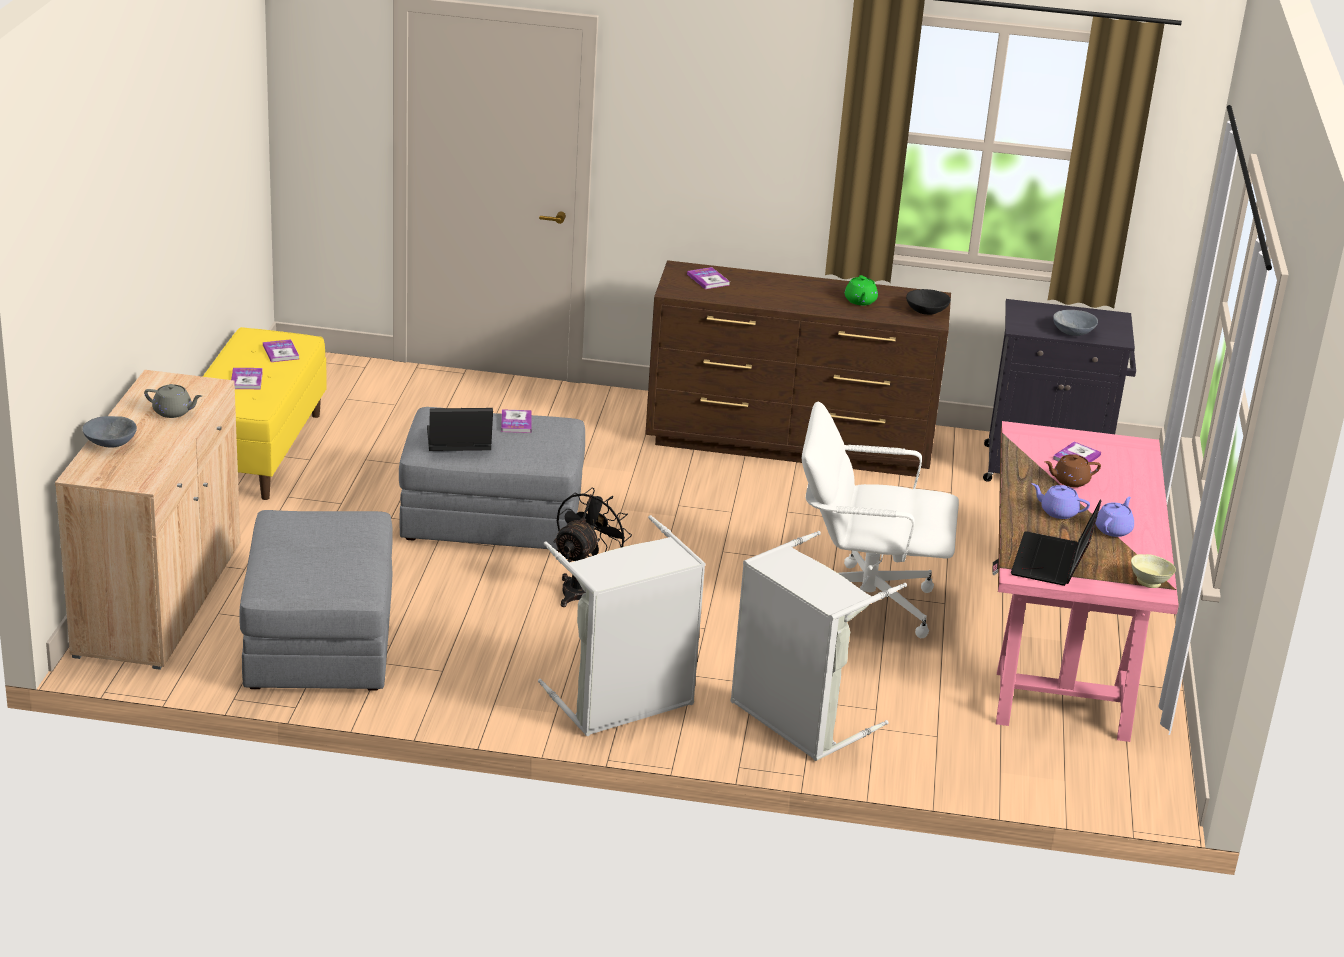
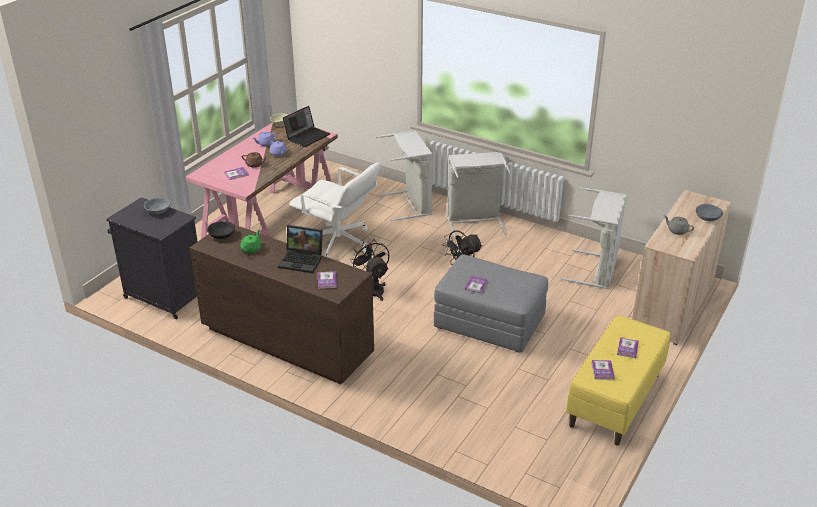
camera: 155 degrees left, 5 degrees up
(319, 640) = (597, 271): grey ottoman -> grey laundry basket
(457, 443) = (514, 277): laptop -> laptop (302, 260)
(725, 536) = (373, 289): none -> black fan

